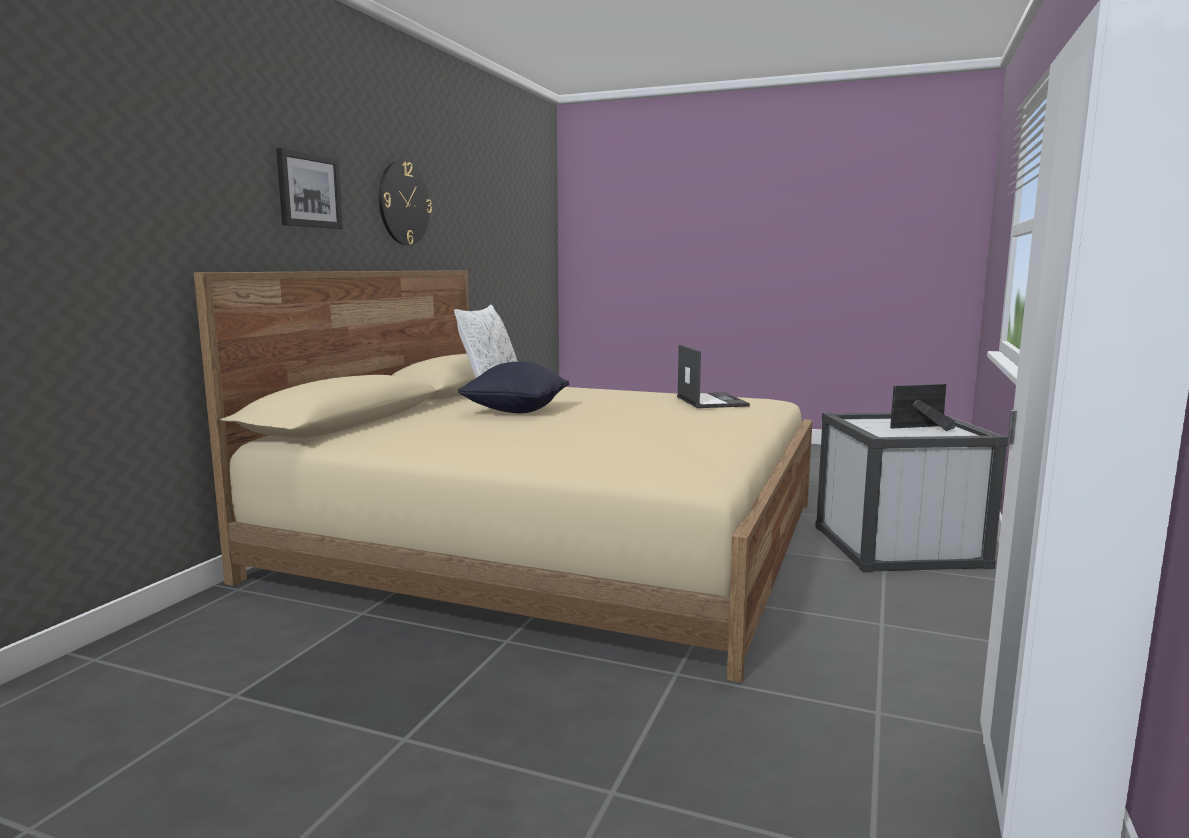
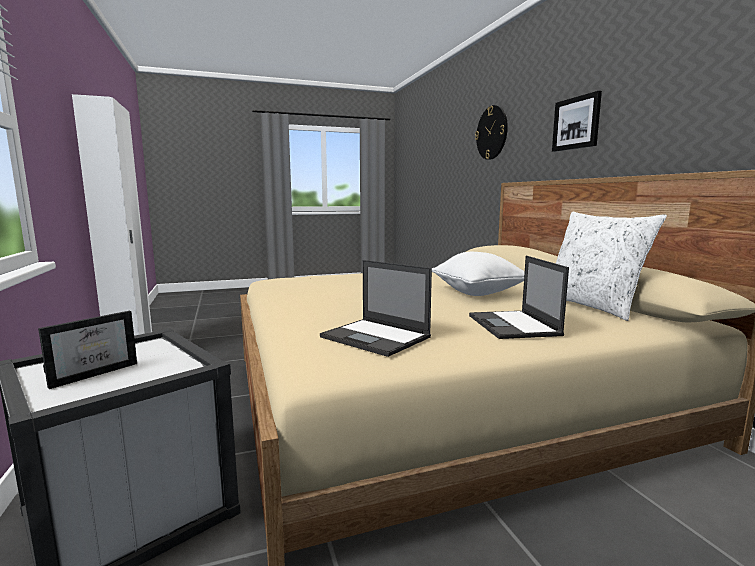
camera: 140 degrees right, 0 degrees up
(403, 203) = (687, 100): wall clock -> wall clock (492, 133)
(515, 411) = (478, 293): black pillow -> white pillow
(602, 393) = (513, 325): none -> laptop

